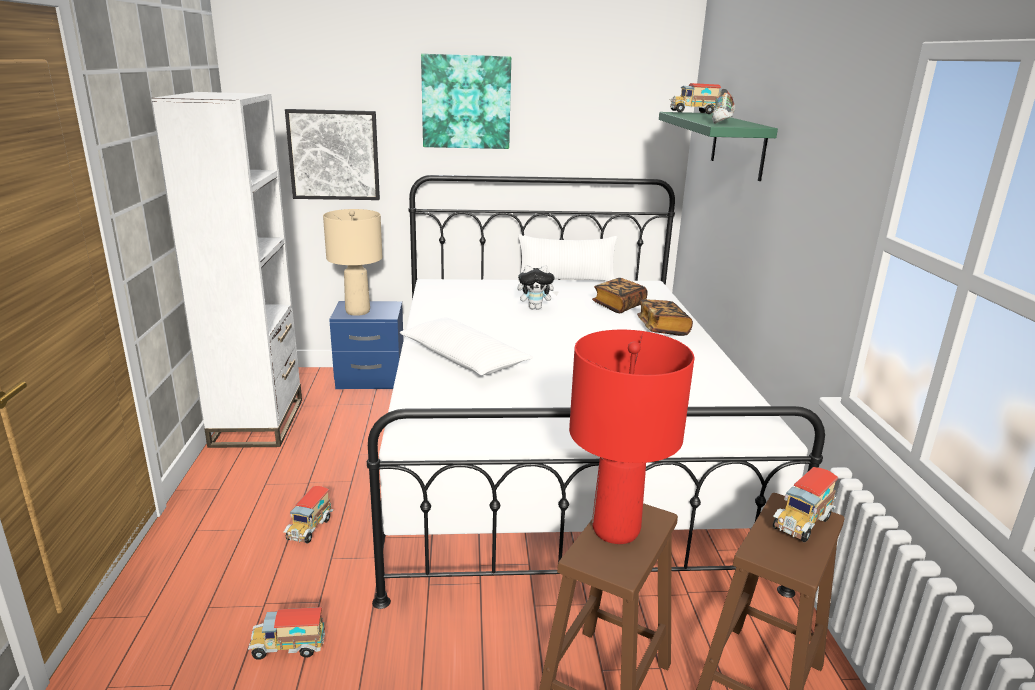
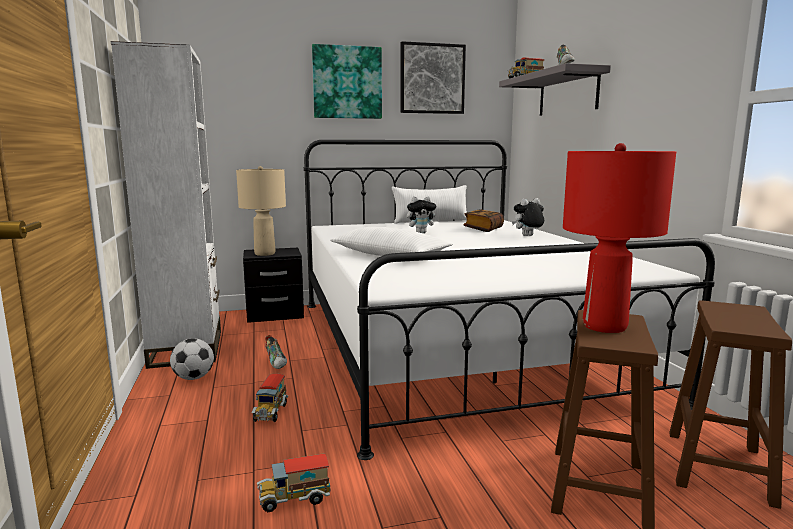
camera: 10 degrees left, 10 degrees down
(250, 467) = (193, 378): none -> football
(334, 155) = (240, 125): picture -> picture (432, 79)
(344, 456) = (277, 362): none -> shoe
(370, 379) = (275, 314): blue nightstand -> black nightstand
(662, 328) = (527, 236): book -> plush toy
(738, 145) = (568, 93): green shelf -> grey shelf
(801, 523) = (739, 311): toy truck -> none

